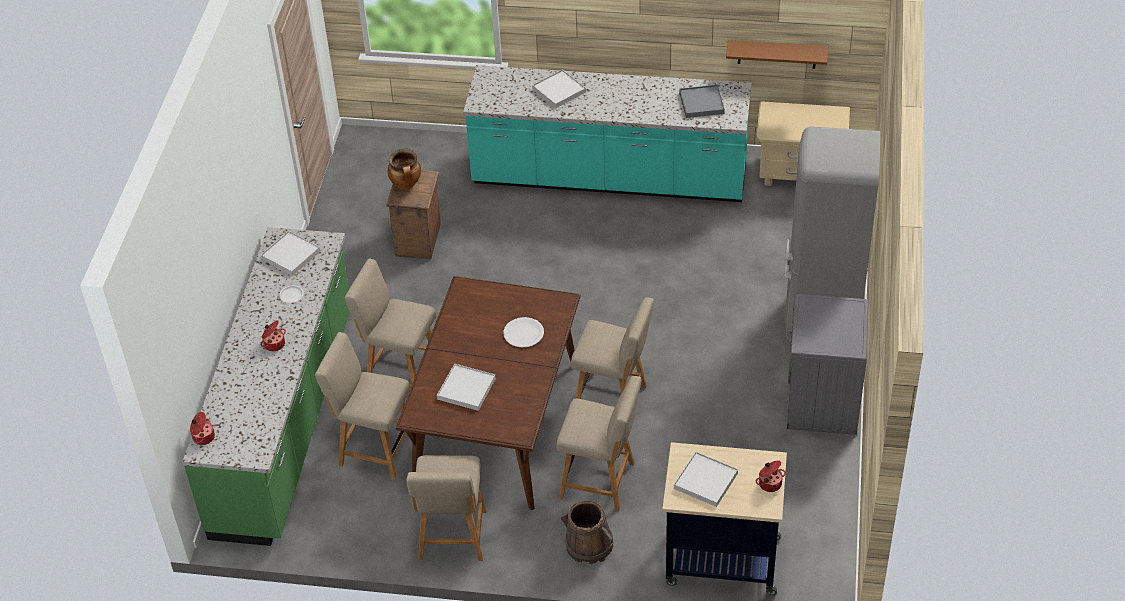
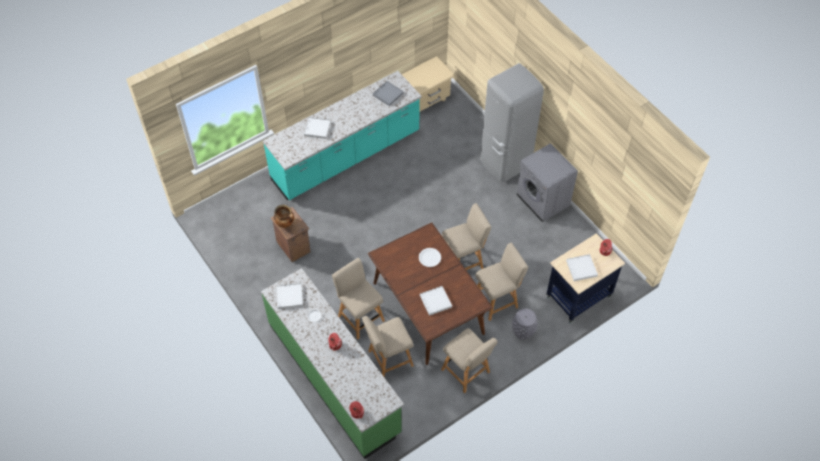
camera: 45 degrees left, 10 degrees up
(400, 374) = (360, 316): beige chair -> beige chair turned 75 degrees clockwise
(589, 545) = (523, 331): brown bucket -> grey stool
(777, 54) = (402, 49): brown shelf -> none

